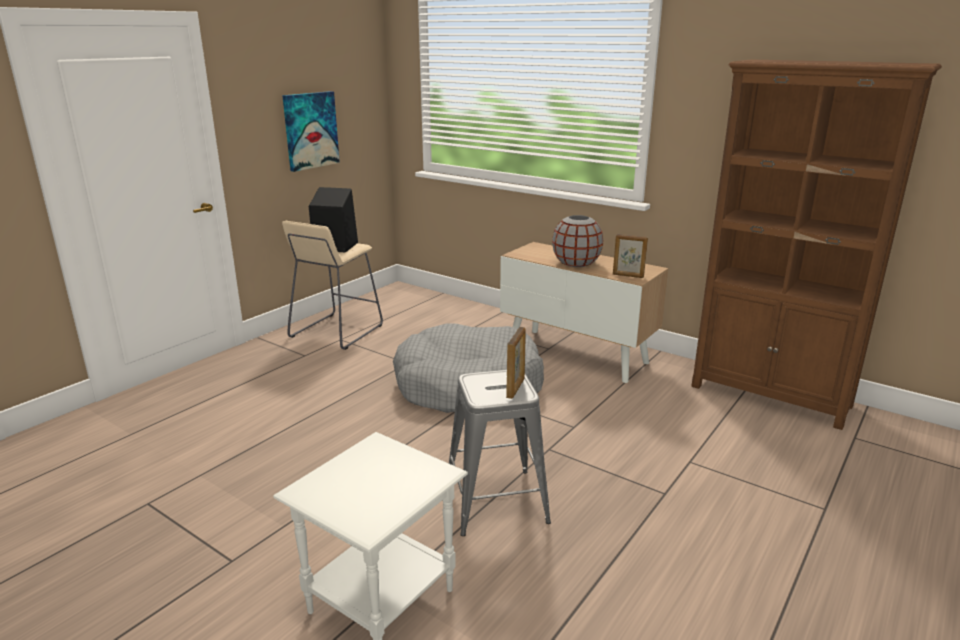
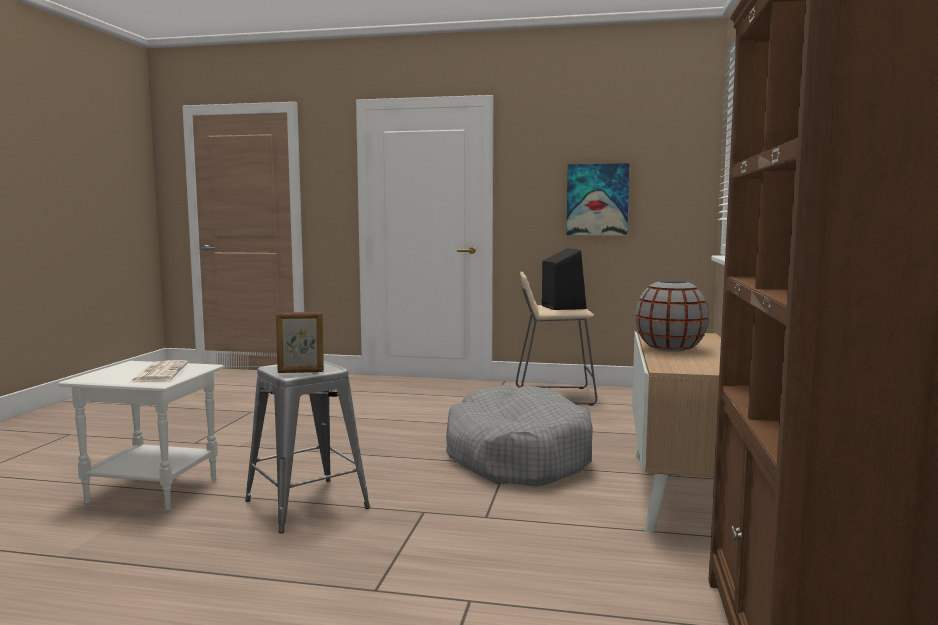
camera: 65 degrees right, 15 degrees down
(388, 471) = (159, 373): none -> newspaper
(628, 276) = (672, 365): picture frame -> none

